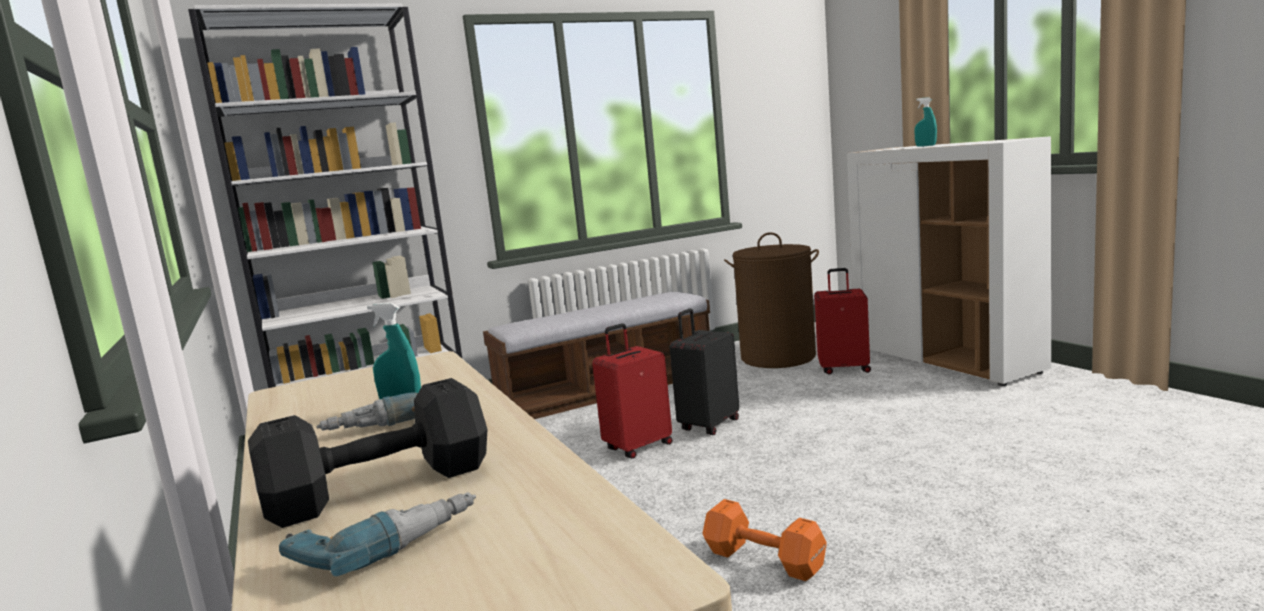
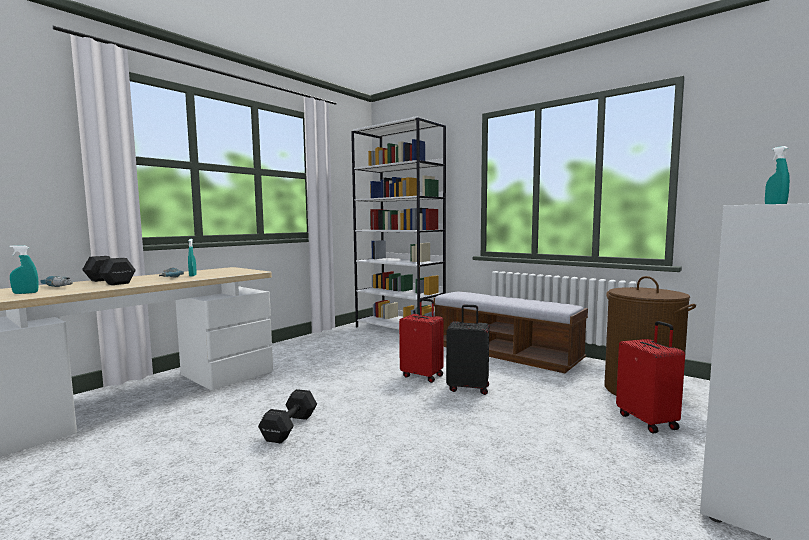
camera: 65 degrees right, 5 degrees down
(520, 571) = (25, 293): none -> turquoise spray bottle
(766, 561) = (288, 428): orange dumbbell -> black dumbbell

